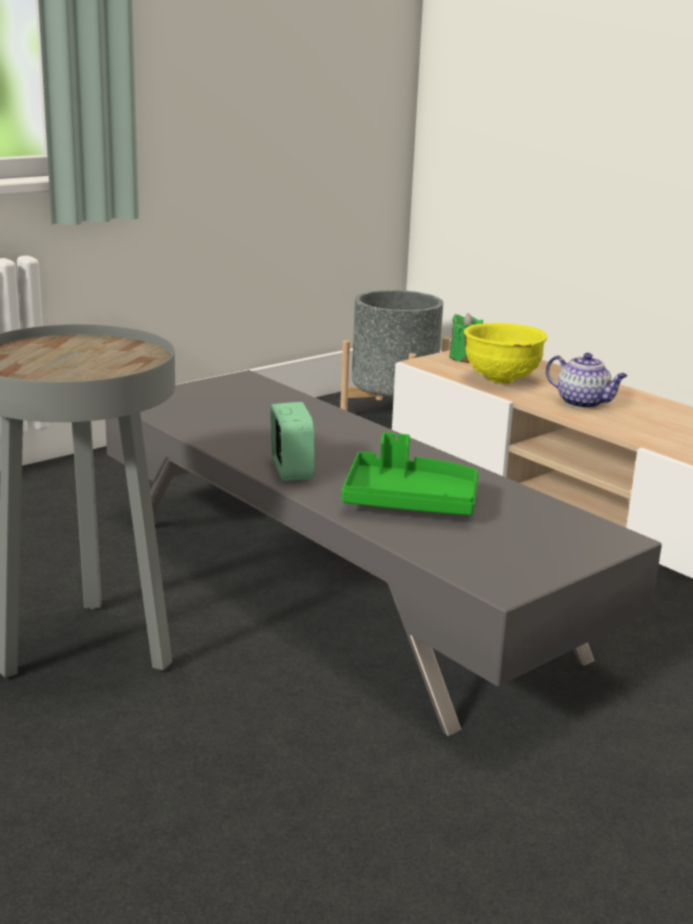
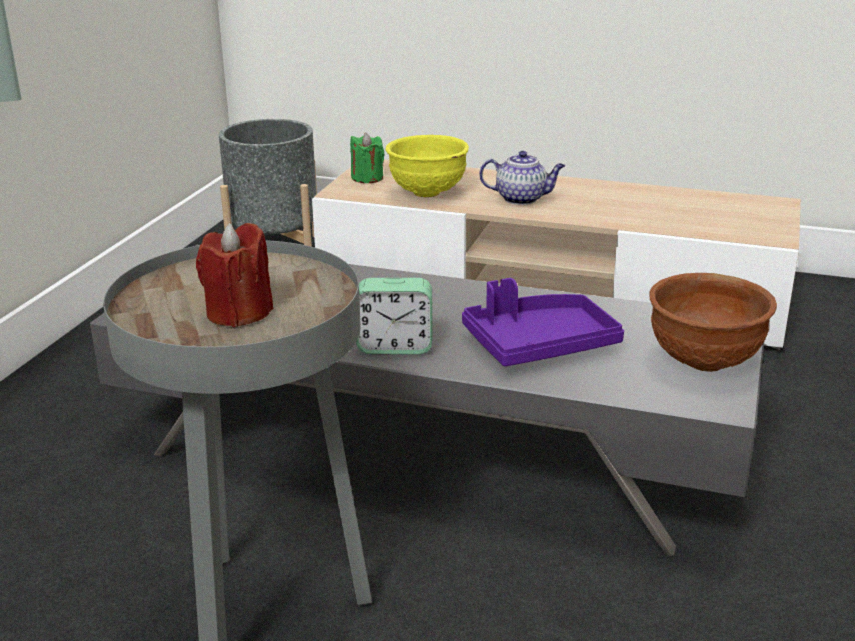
camera: 30 degrees left, 5 degrees up
(59, 367) = (239, 313): none -> red candle
(291, 470) = (395, 346): alarm clock -> alarm clock turned 135 degrees clockwise
(409, 501) = (539, 344): green tray -> purple tray
(536, 554) = (702, 362): none -> brown bowl

